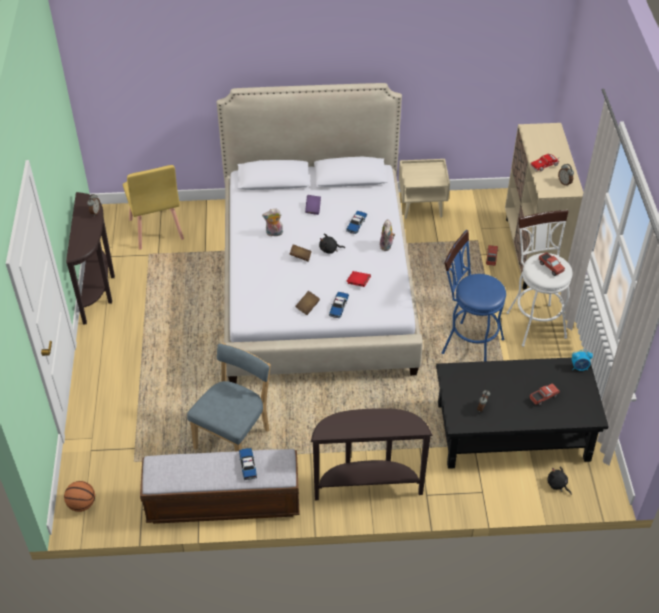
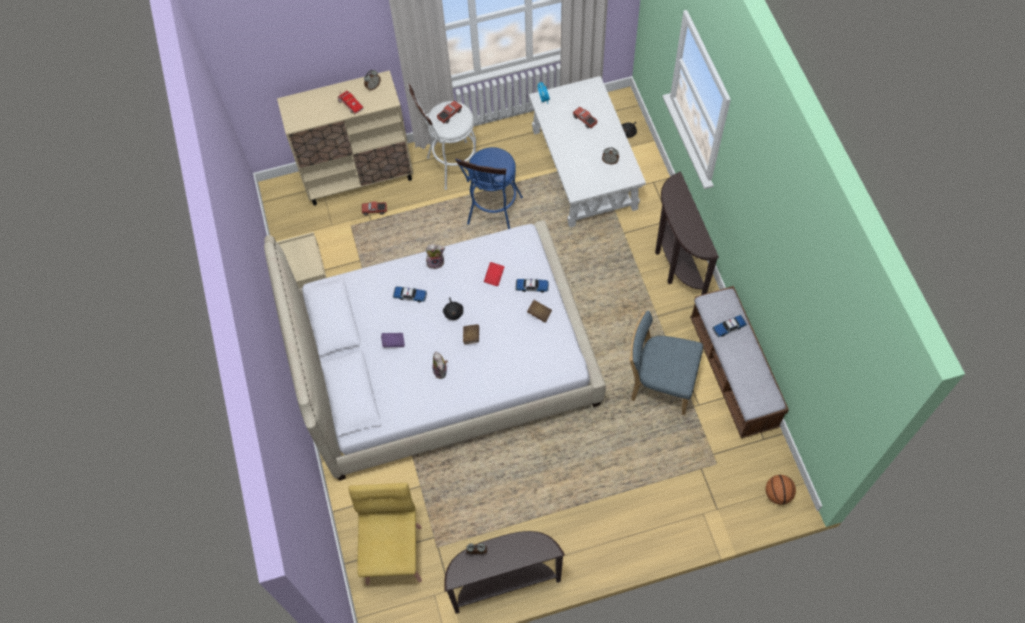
camera: 100 degrees left, 15 degrees up
(156, 229) = (394, 553): yellow chair -> yellow chair turned 60 degrees counterclockwise
(513, 431) = (583, 168): black coffee table -> white coffee table

